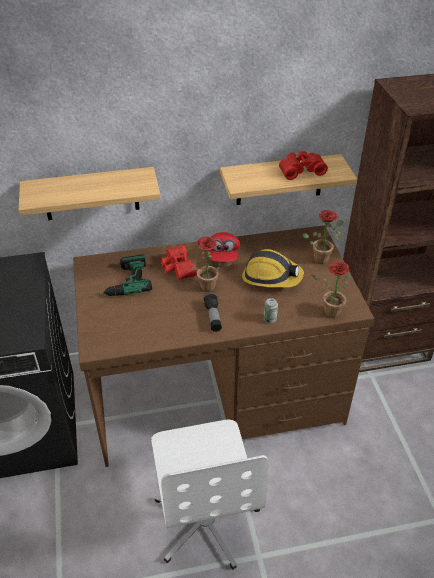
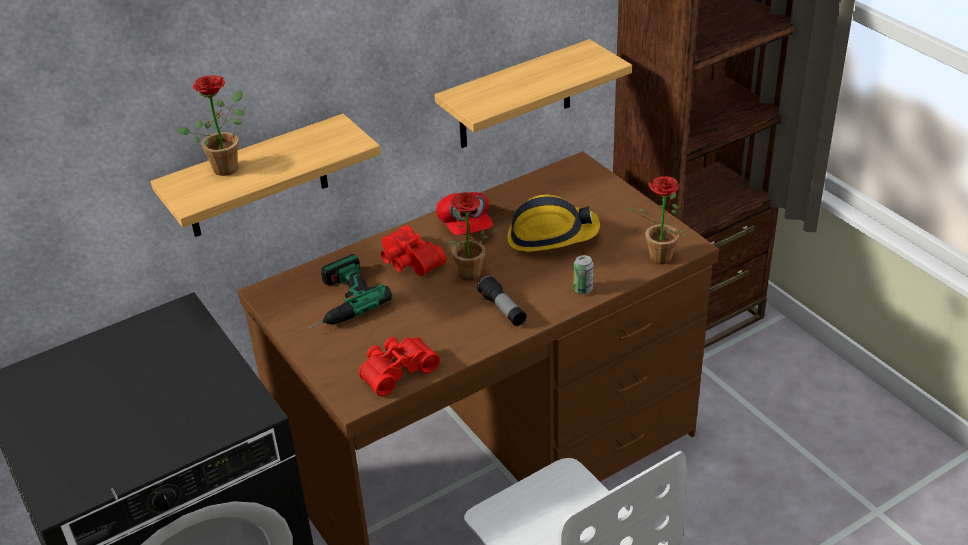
camera: 20 degrees left, 5 degrees down
(300, 170) = (550, 71): red binoculars -> red binoculars (396, 370)
(322, 258) = (605, 193): potted plant -> potted plant (227, 165)

